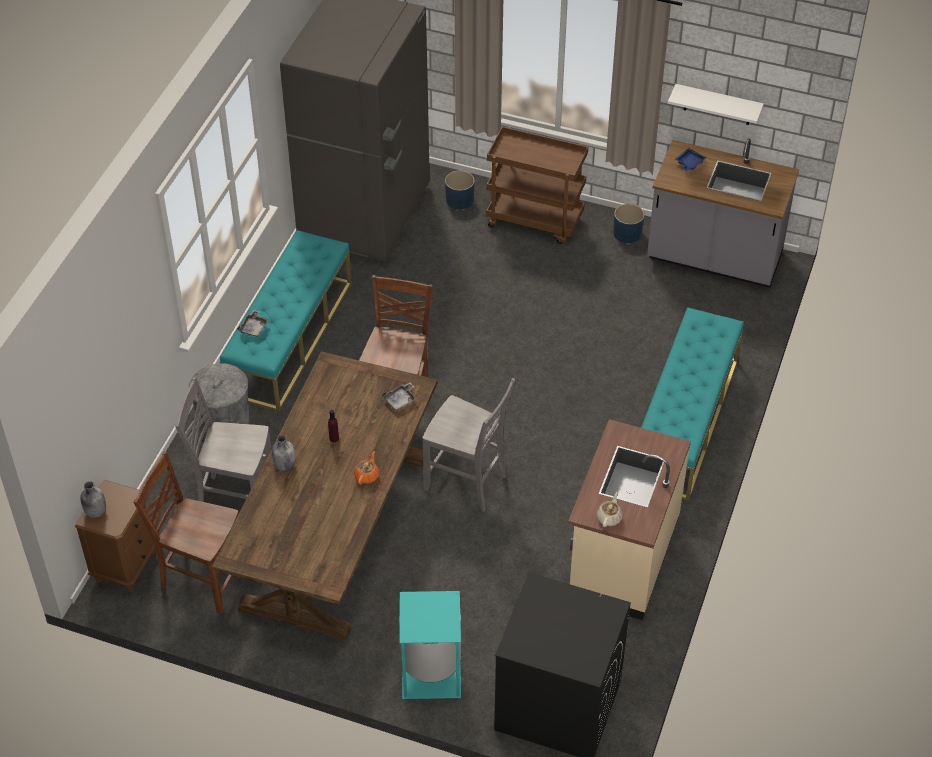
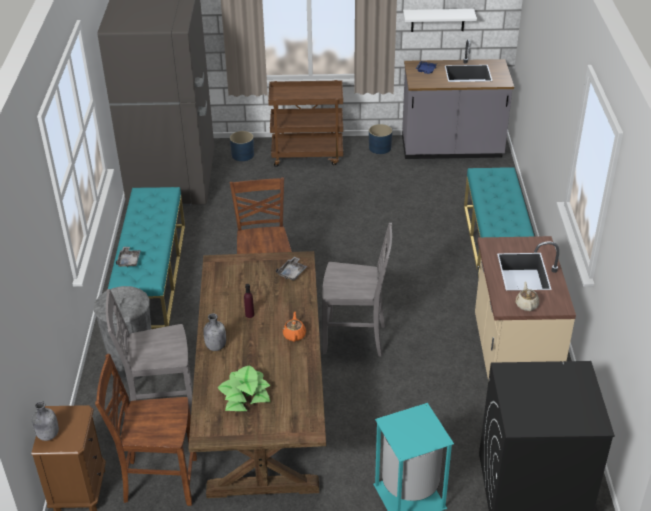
camera: 20 degrees left, 10 degrees down
(287, 528) = (245, 395): none -> potted plant

